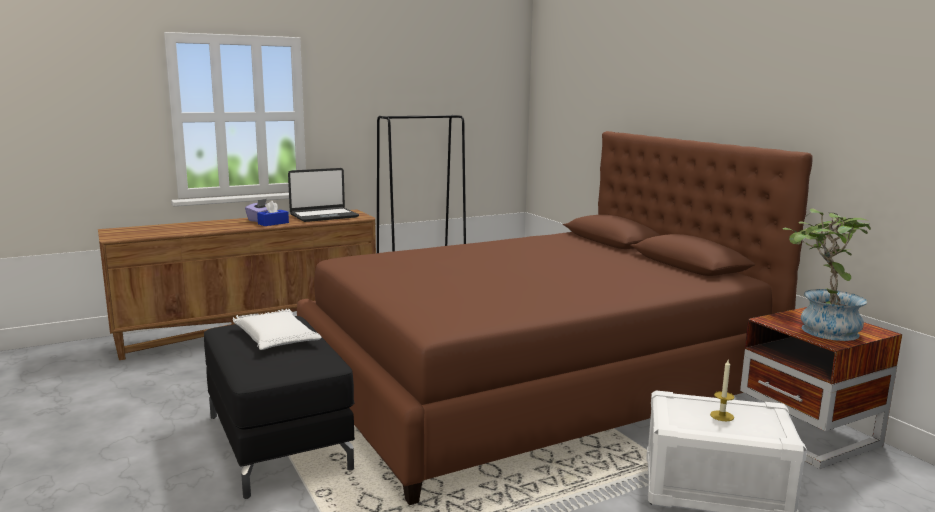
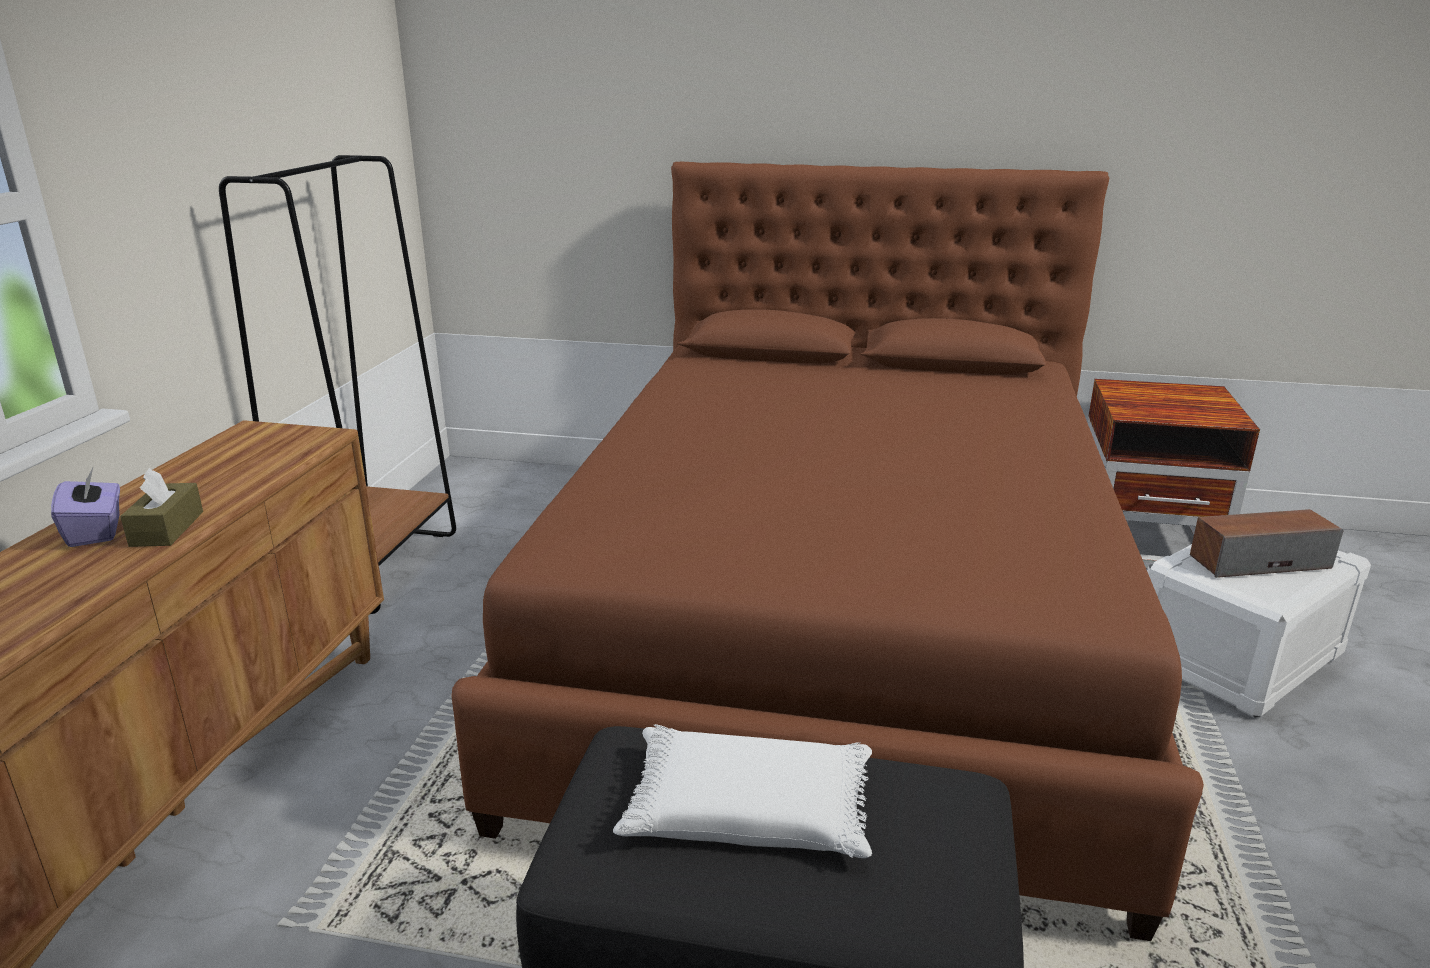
camera: 50 degrees left, 10 degrees up
(273, 223) = (167, 529): blue tissue box -> brown tissue box
(324, 216) = (228, 463): laptop -> none
(722, 416) = (1258, 561): candle -> speaker
(820, 329) = (1183, 407): potted plant -> none

